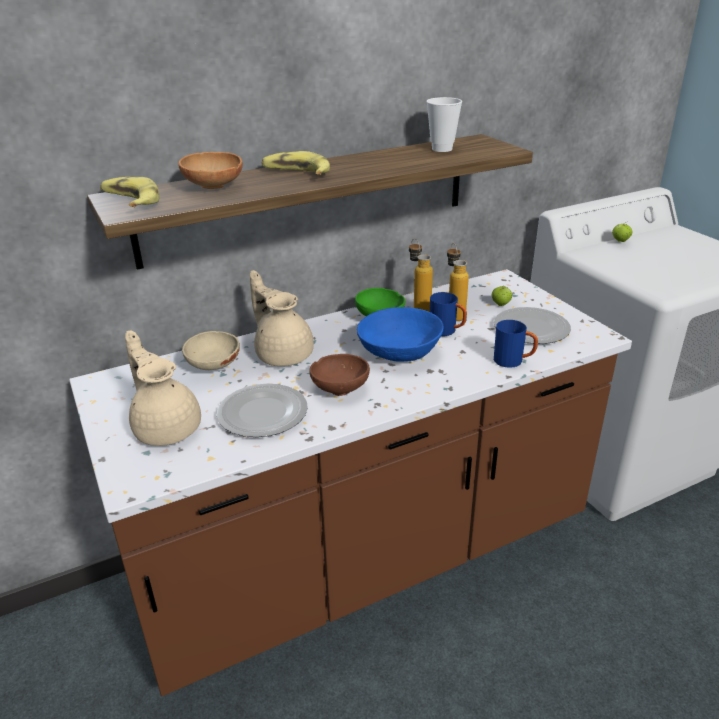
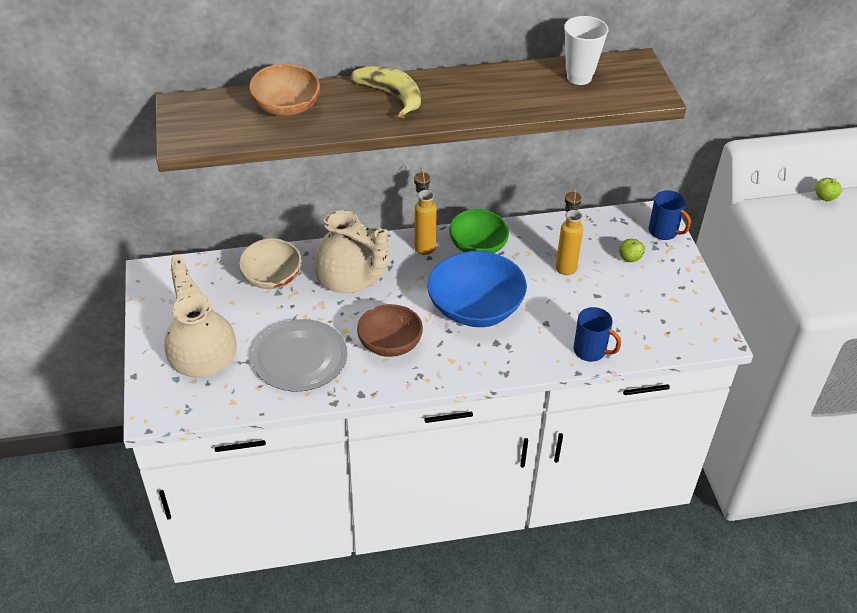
camera: 15 degrees right, 15 degrees up
(130, 201) = (194, 119): banana -> none
(283, 354) = (350, 279): beige teapot -> beige teapot turned 150 degrees clockwise
(363, 557) = (424, 486): brown counter -> white counter
(418, 308) = (528, 242): bottle -> bottle (423, 242)
(447, 331) = (544, 288): blue mug -> blue mug (667, 234)
(530, 328) = (643, 307): plate -> none

